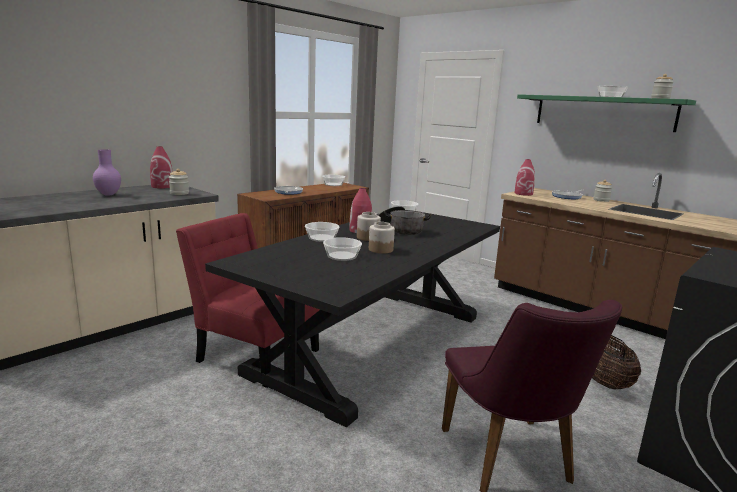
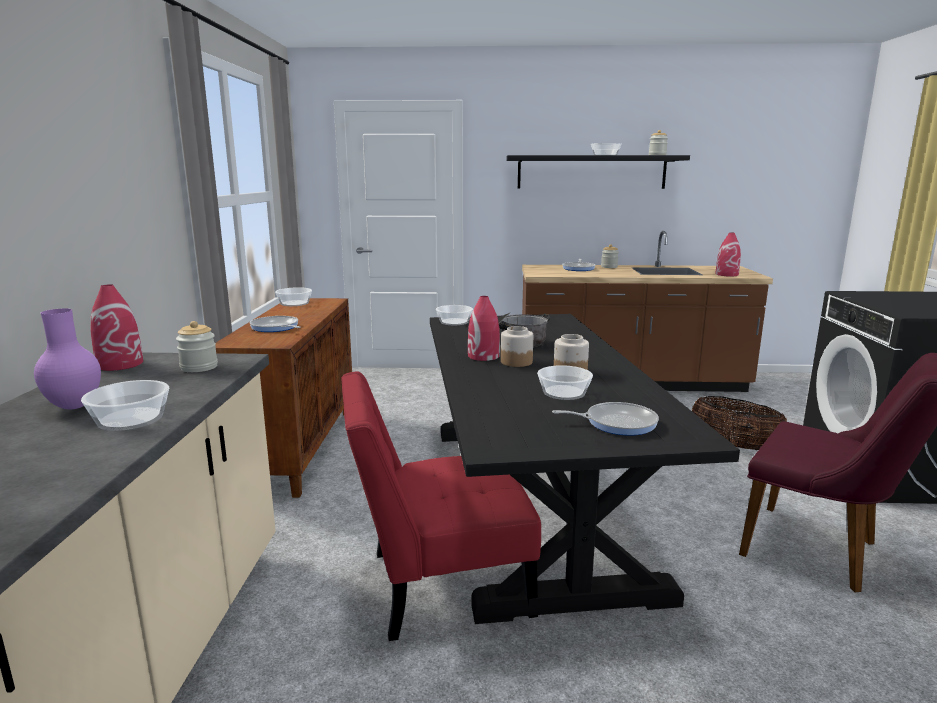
camera: 40 degrees left, 0 degrees up
(319, 275) = (616, 423): none -> frying pan
(321, 238) = (477, 378): bowl -> bowl (130, 419)
(523, 194) = (541, 273): red vase -> red vase (727, 274)
(603, 112) = (591, 172): green shelf -> black shelf

